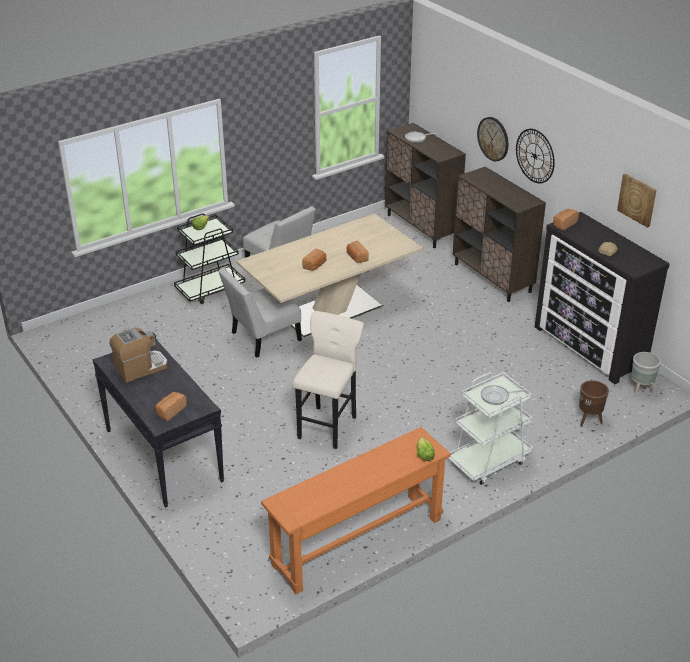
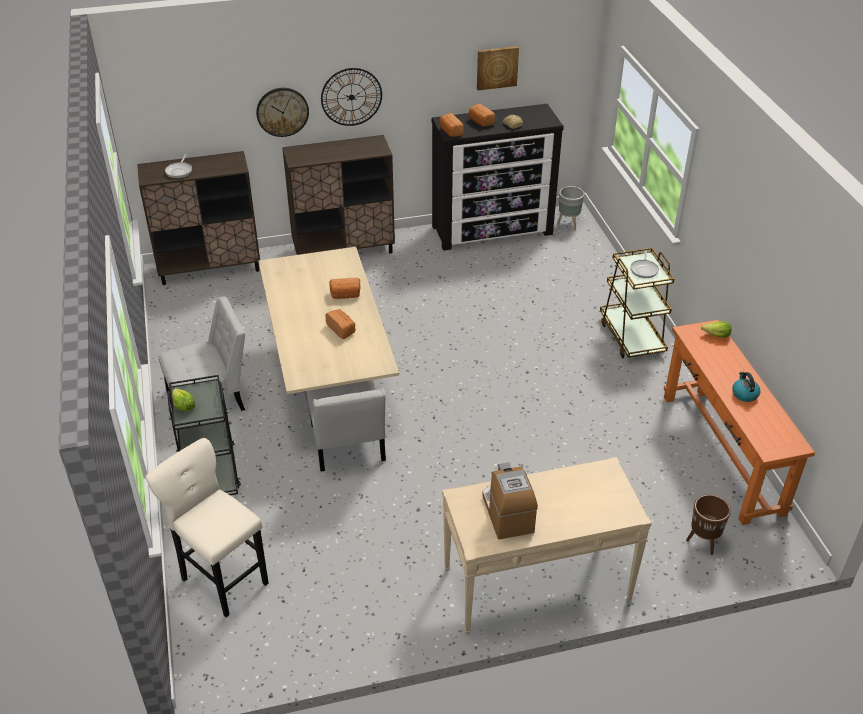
camera: 70 degrees left, 5 degrees up
(163, 455) = (536, 584): black console table -> beige console table
(170, 411) = (606, 500): bread -> bread (480, 122)
(328, 425) = (537, 430): beige stool -> beige stool (222, 578)
(347, 480) = (744, 394): none -> kettle
(489, 461) = (631, 337): white cart -> brown cart
(589, 421) = (597, 264): brown planter -> brown planter (703, 542)

